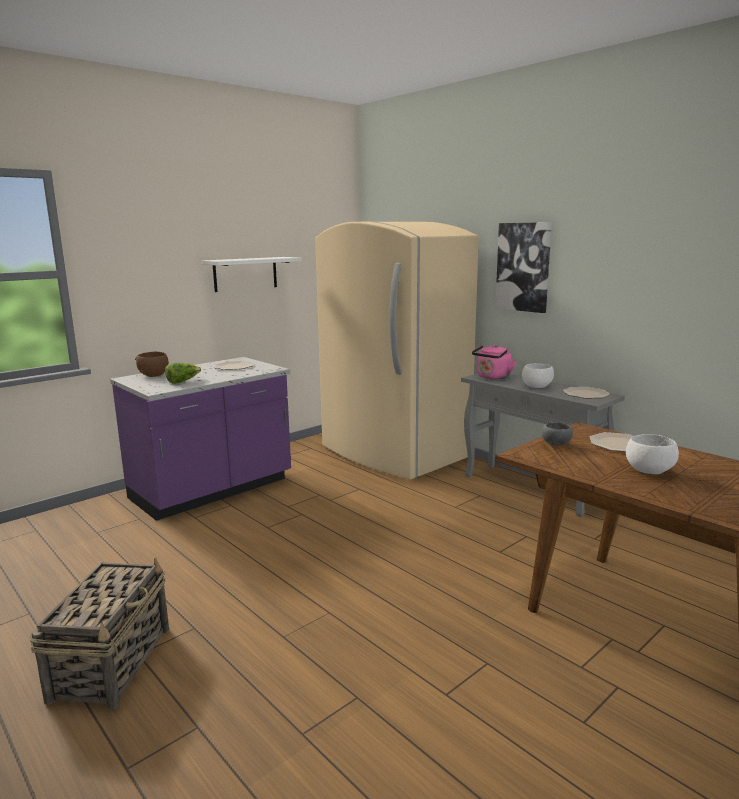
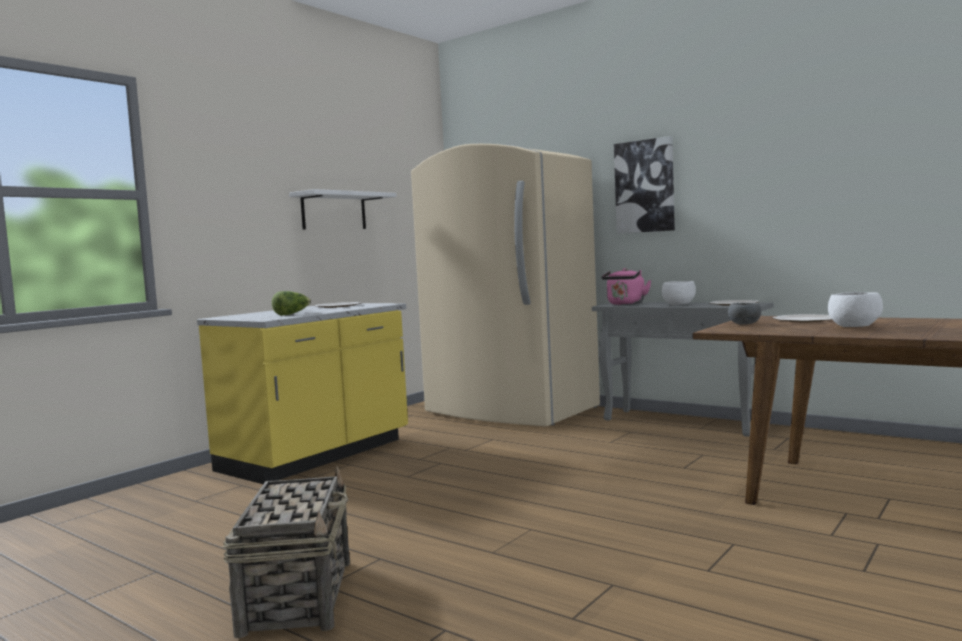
camera: 10 degrees left, 10 degrees down
(154, 375) = (249, 314): brown bowl -> none
(212, 490) = (317, 455): purple counter -> yellow counter

